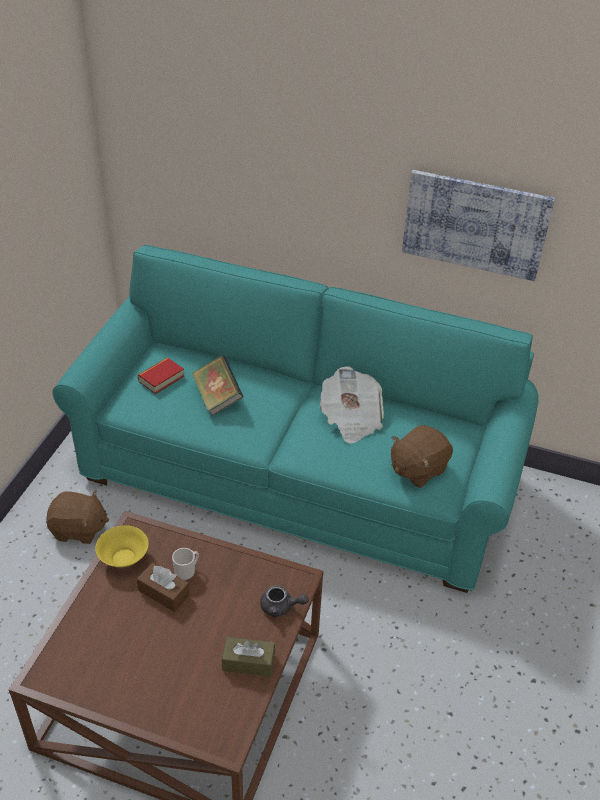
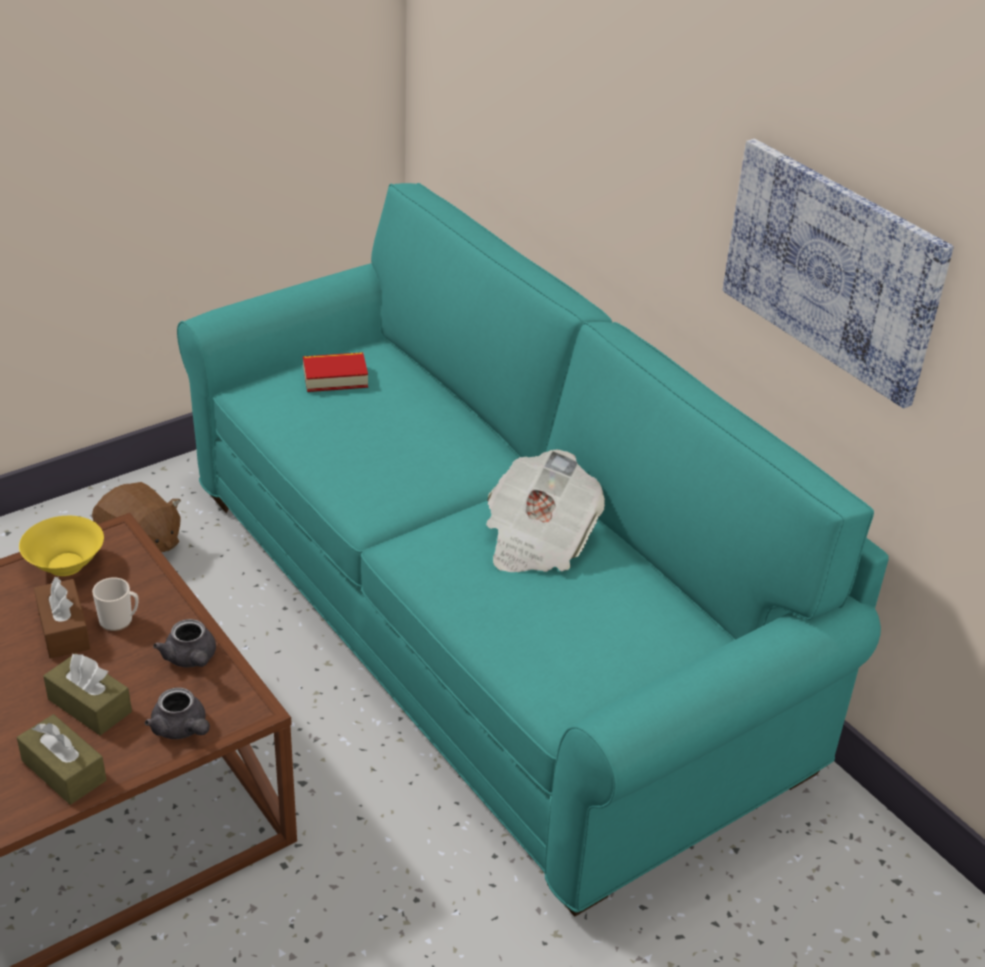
camera: 35 degrees right, 5 degrees down
(217, 398) = (381, 431): book -> none
(222, 623) = (89, 705): none -> brown tissue box
(246, 570) = (191, 659): none -> grey teapot
(417, 469) = (564, 652): brown plush toy -> none

